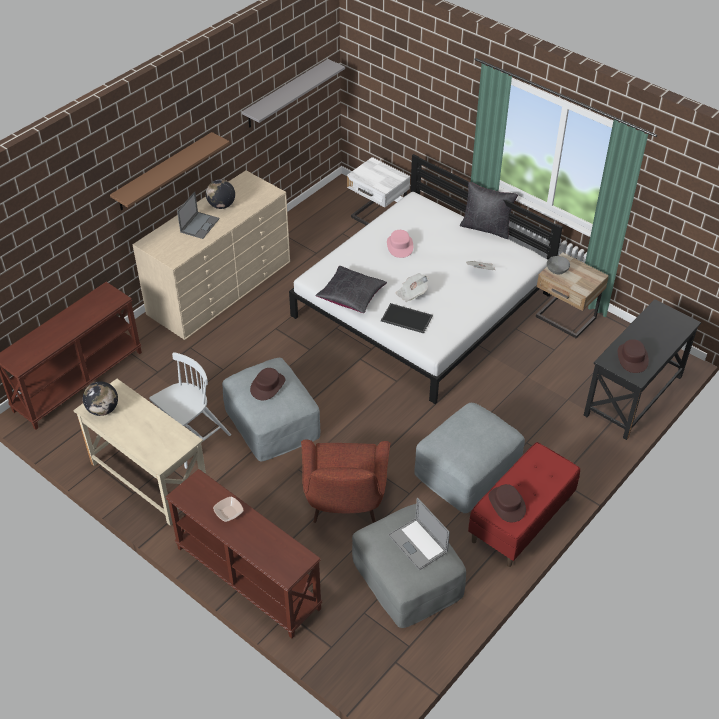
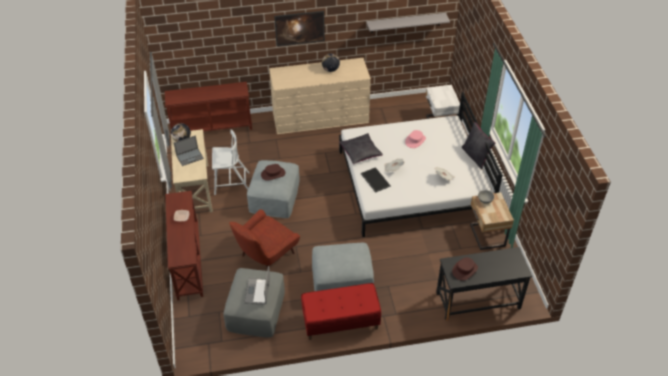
camera: 40 degrees right, 0 degrees up
(164, 172) = (300, 35): brown shelf -> picture
(200, 225) = (309, 74): laptop -> laptop (190, 157)
(507, 504) = (321, 302): brown hat -> none

